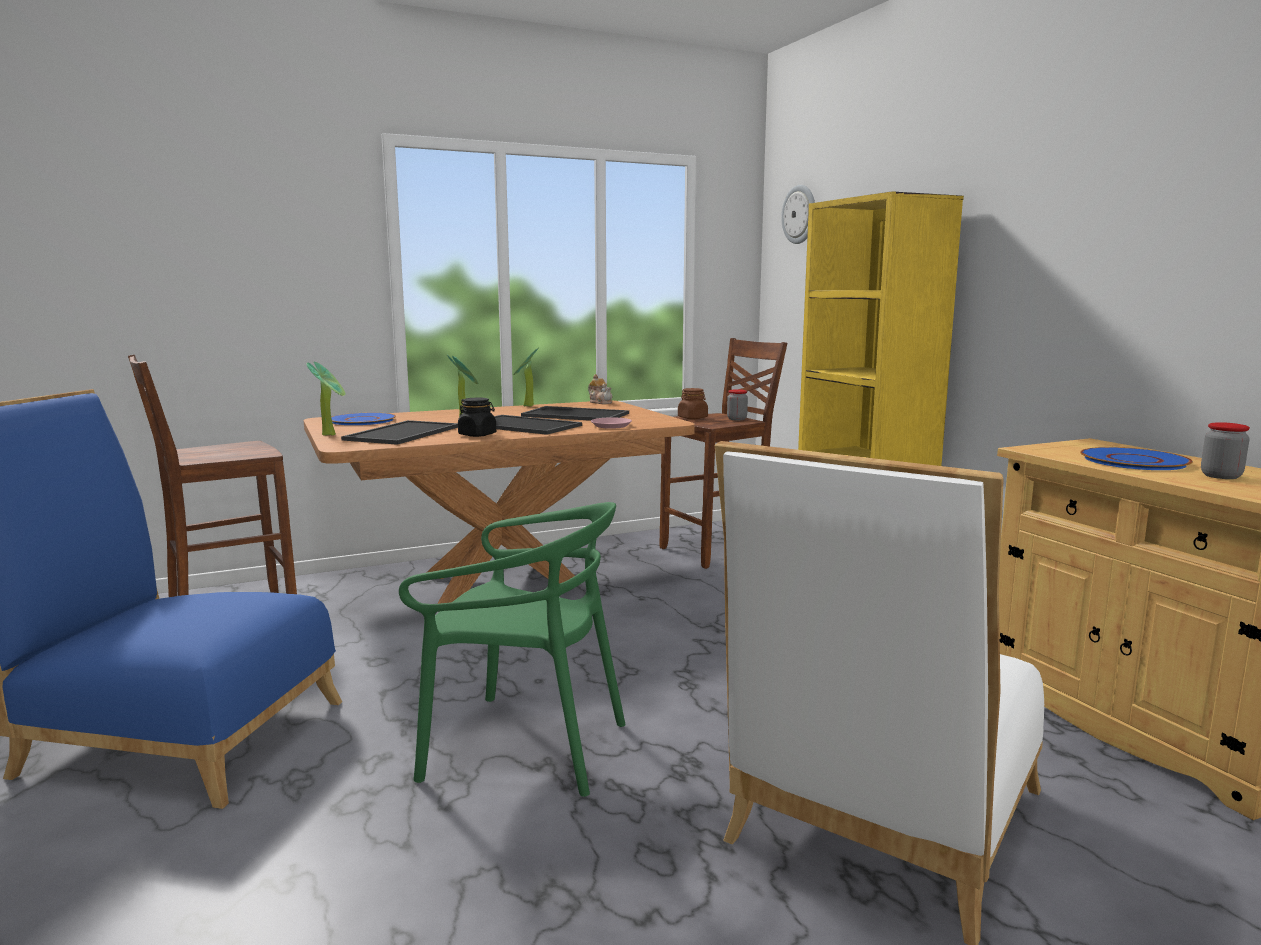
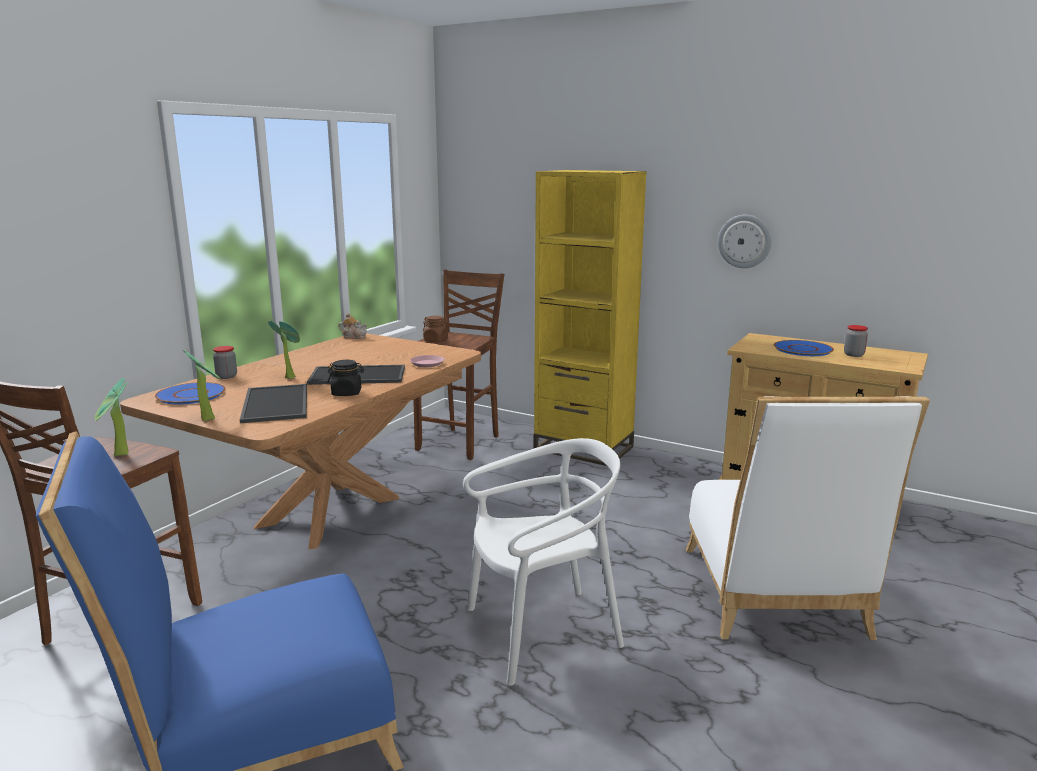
camera: 35 degrees left, 5 degrees up
(525, 747) = (542, 632): green chair -> white chair
(527, 406) = (303, 351): potted plant -> potted plant (119, 456)
(577, 415) = (370, 355): tray -> none
(737, 419) = (469, 337): jar -> jar (226, 376)
(800, 214) = (482, 166): wall clock -> wall clock (744, 241)

